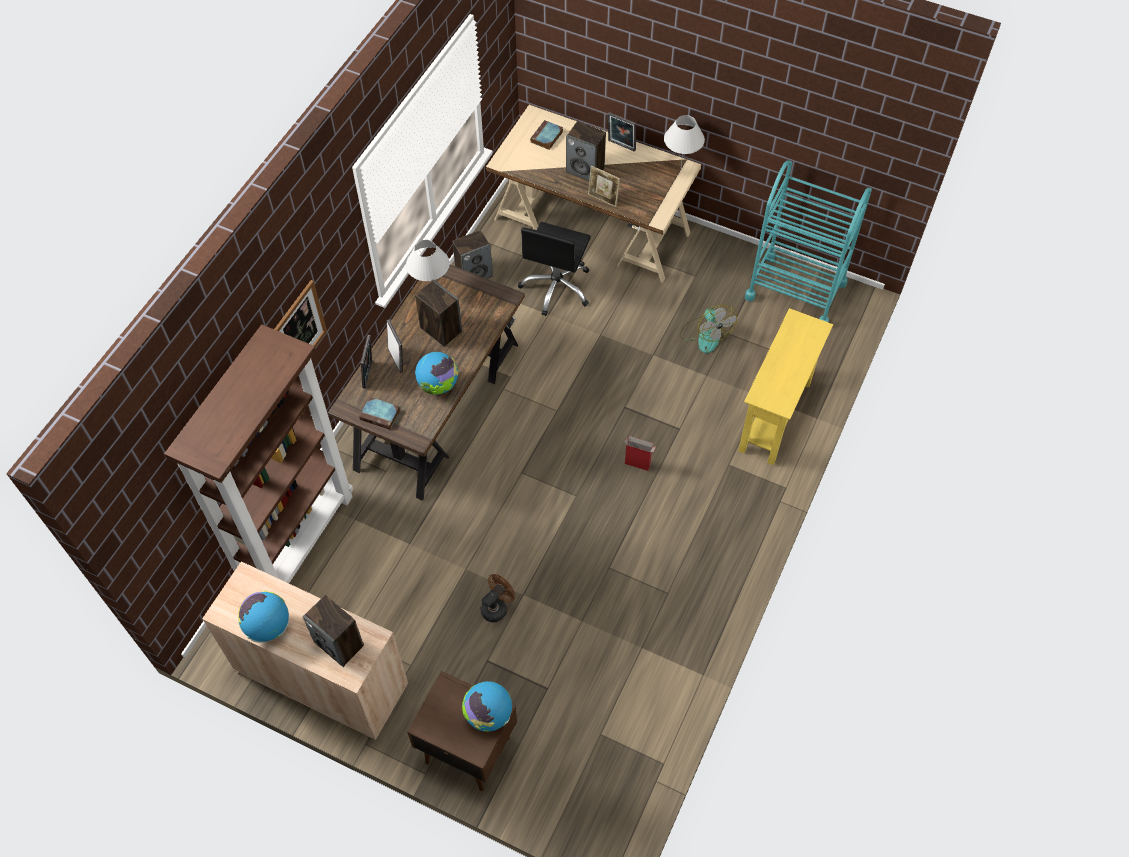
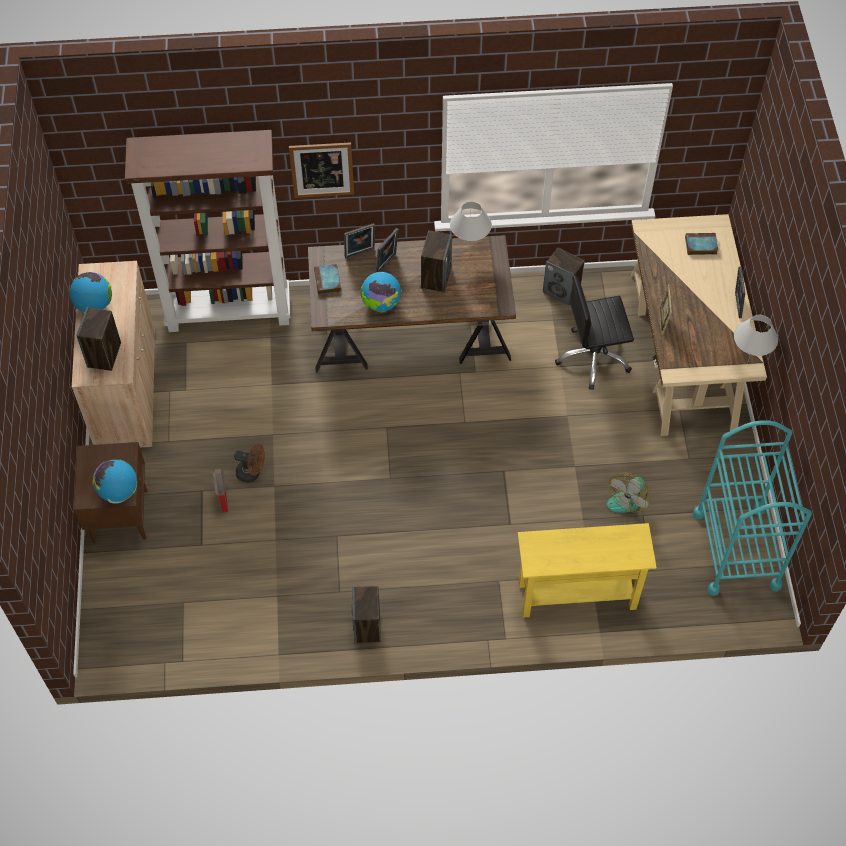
camera: 60 degrees right, 0 degrees up
(585, 170) = (686, 292): speaker -> speaker (367, 626)
(638, 465) = (451, 509): cardboard box -> cardboard box (224, 502)

